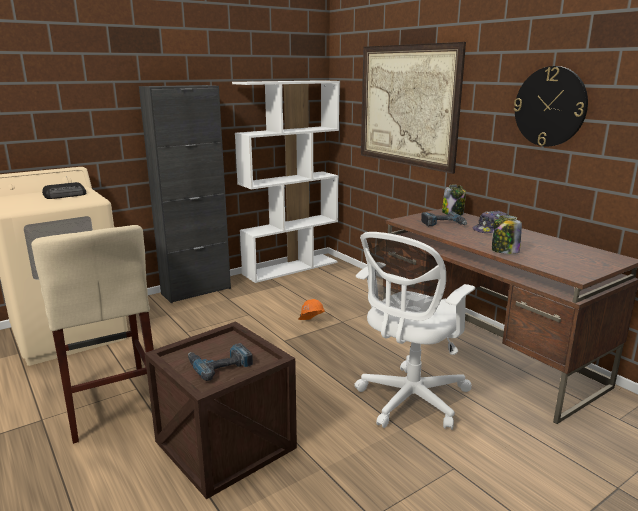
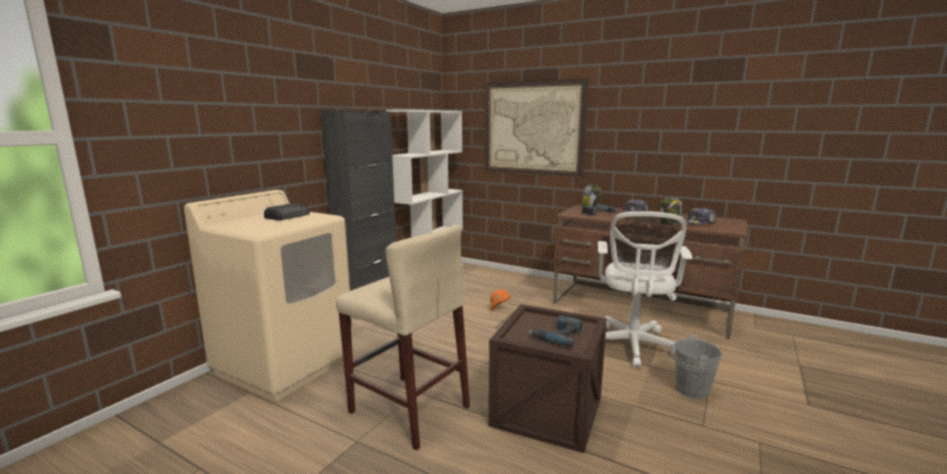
camera: 25 degrees left, 5 degrees down
(410, 470) = (688, 389): none -> grey bucket
(550, 106) = (665, 122): wall clock -> none
(552, 256) = (699, 223): none -> cap

